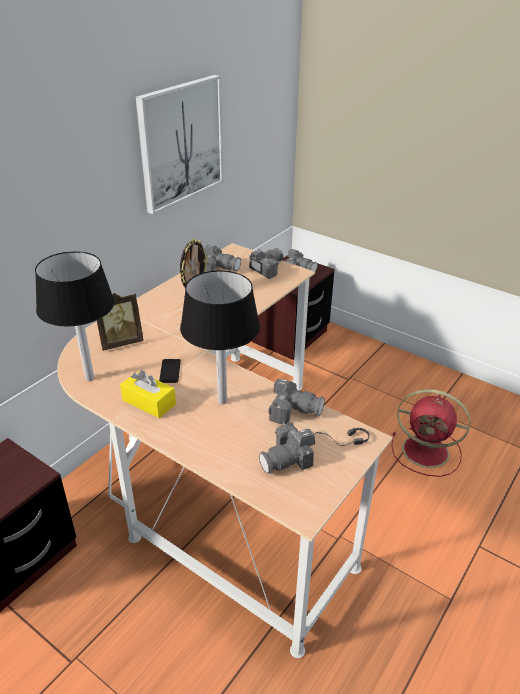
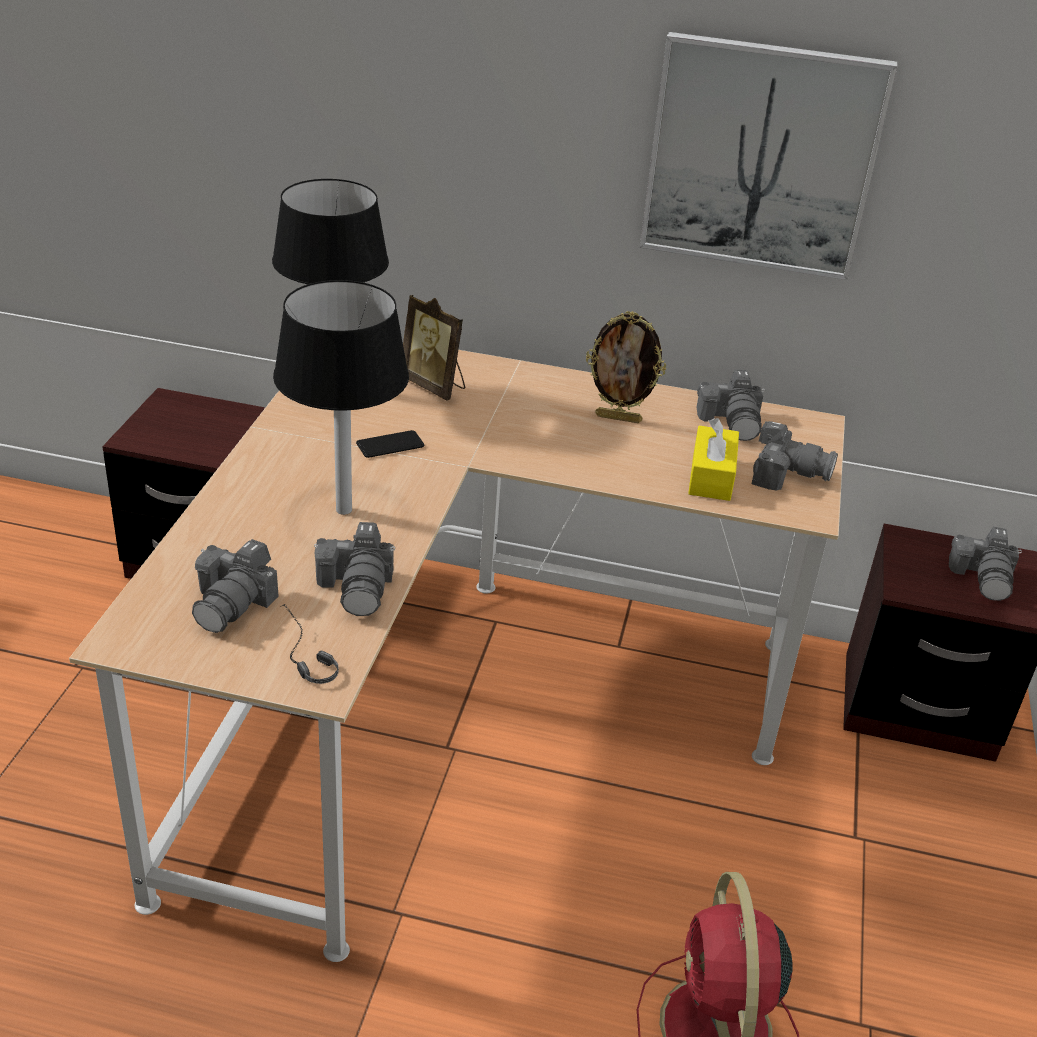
camera: 65 degrees right, 0 degrees up
(149, 402) = (306, 445): yellow tissue box -> yellow tissue box (711, 476)
(288, 459) = (234, 603): camera -> camera turned 105 degrees counterclockwise

